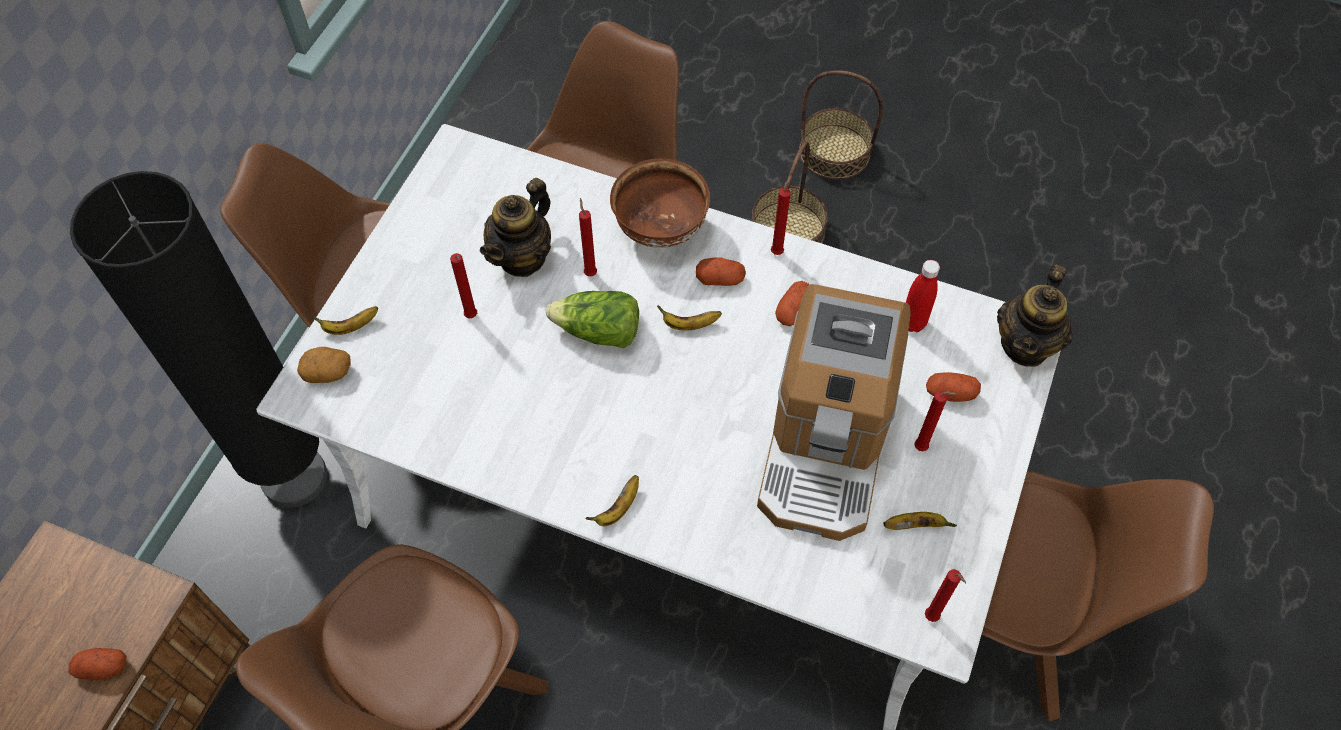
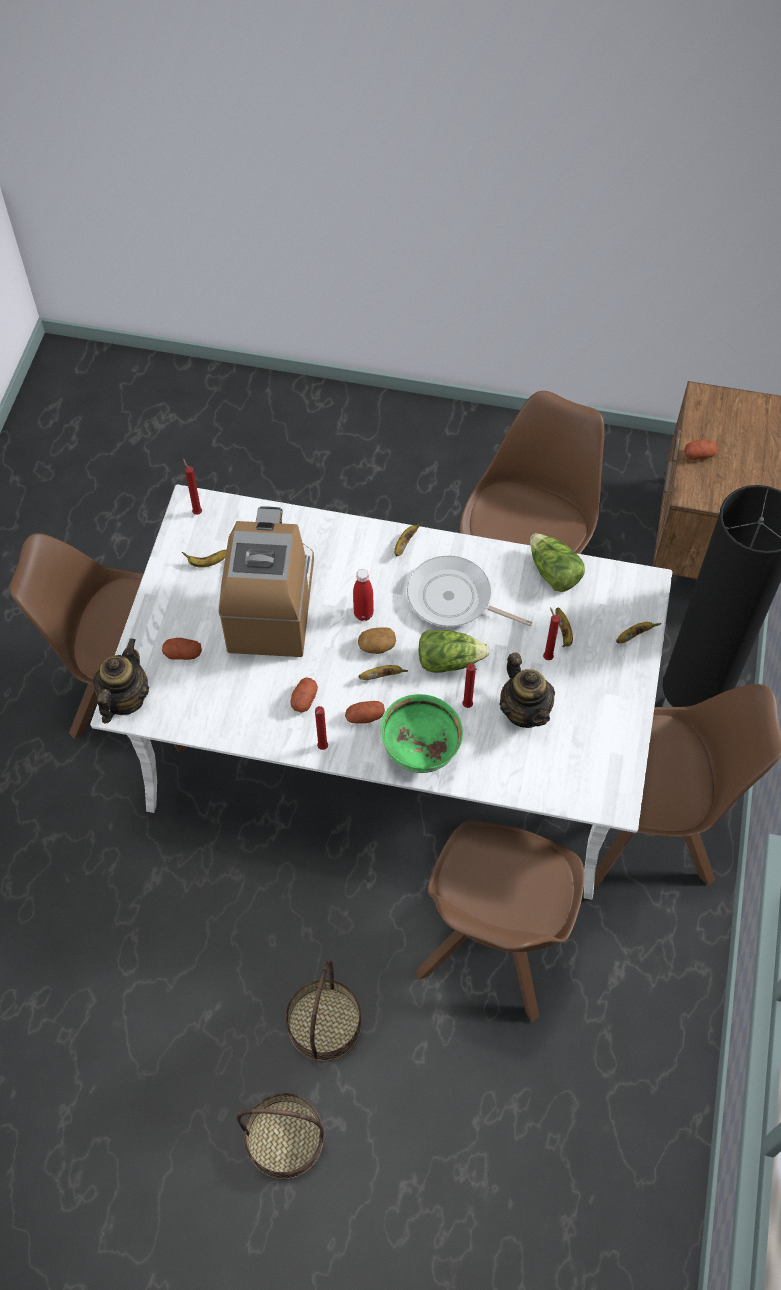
camera: 170 degrees right, 0 degrees up
(328, 371) = (634, 601): potato -> potato (377, 646)
(420, 430) = (553, 572): none -> lettuce
(438, 344) = (564, 633): none -> banana
(522, 257) = (525, 711): teapot -> teapot turned 135 degrees clockwise
(569, 412) = (454, 599): none -> frying pan
(660, 232) = (421, 750): brown bowl -> green bowl
(913, 323) = (211, 703): red bottle -> red bottle (363, 614)
(923, 448) = (203, 612): red candle -> none

